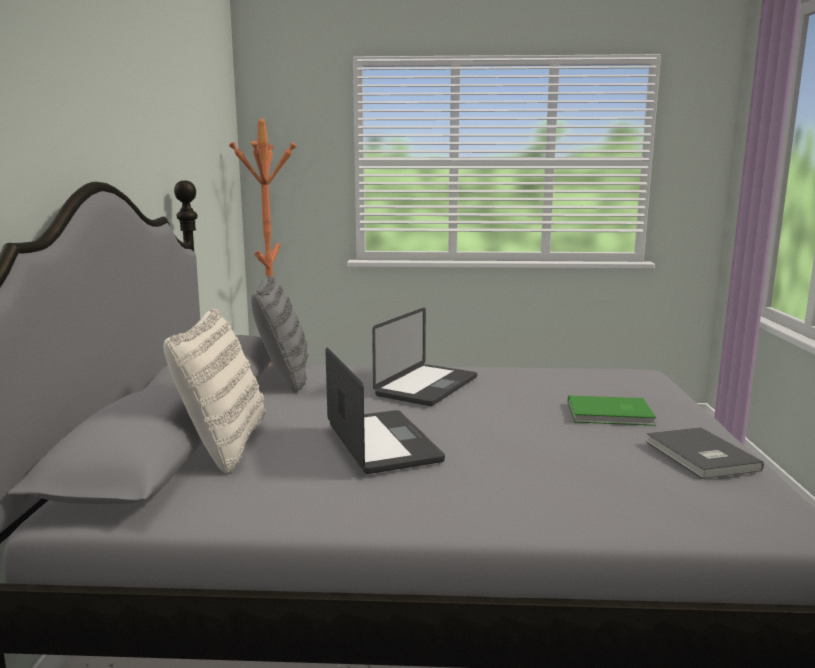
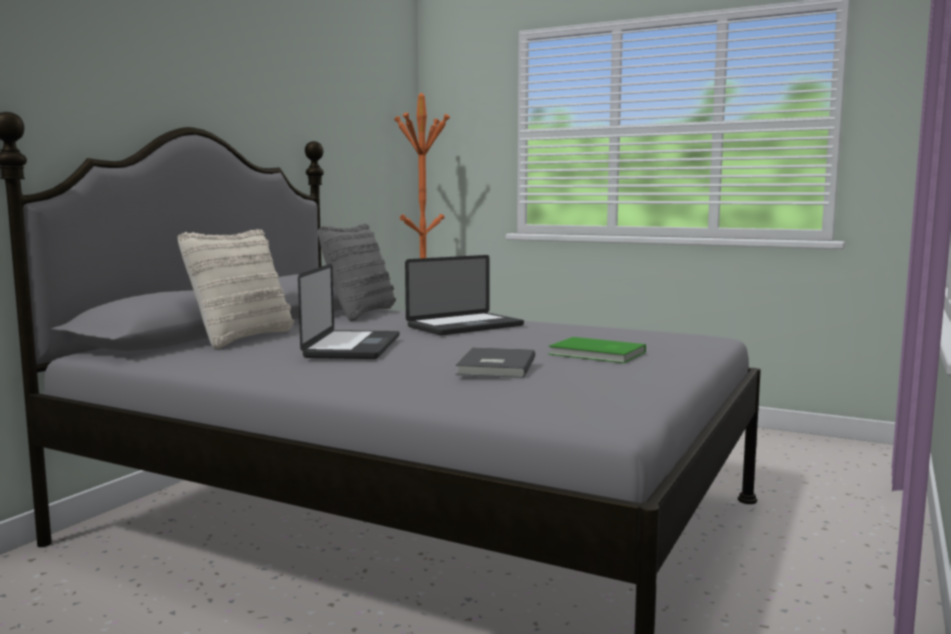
camera: 25 degrees right, 5 degrees down
(699, 456) = (612, 379): grey book -> grey book (494, 366)

